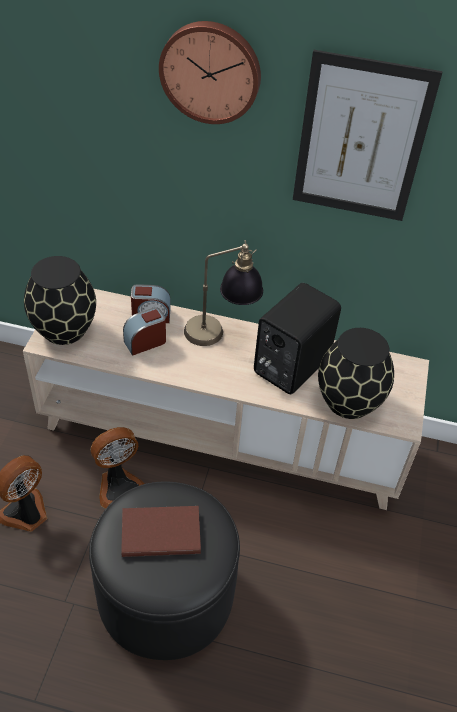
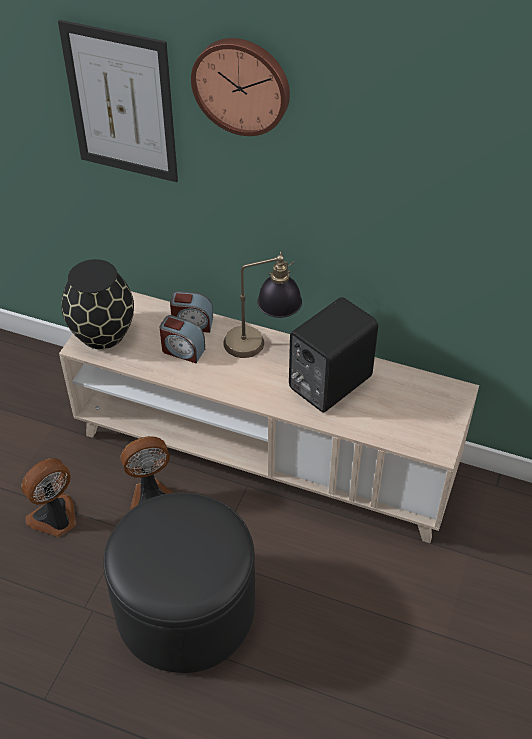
camera: 10 degrees right, 0 degrees up
(145, 342) = (182, 350): alarm clock -> alarm clock turned 135 degrees counterclockwise
(159, 531) = (174, 540): brown book -> none
(348, 402) = (383, 424): black vase -> none
(361, 140) = (391, 156): picture -> picture (121, 103)

